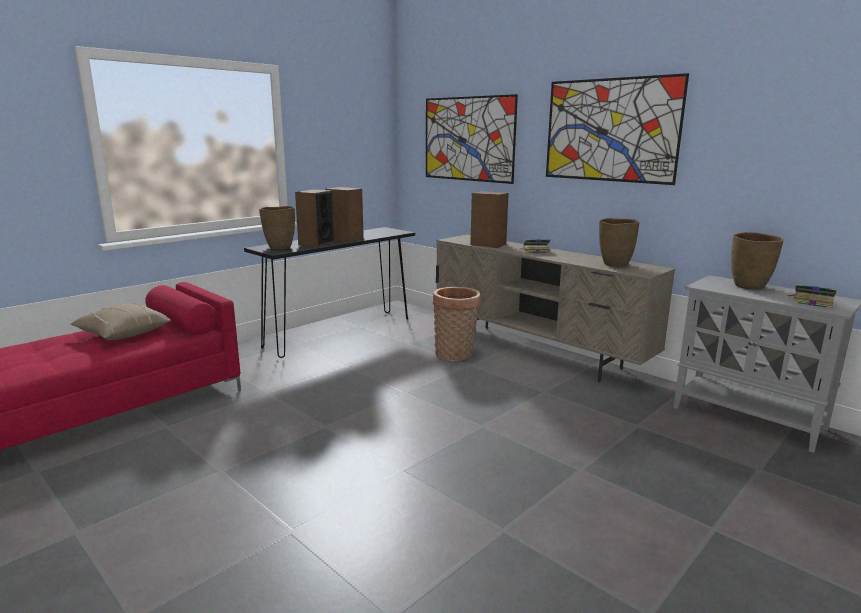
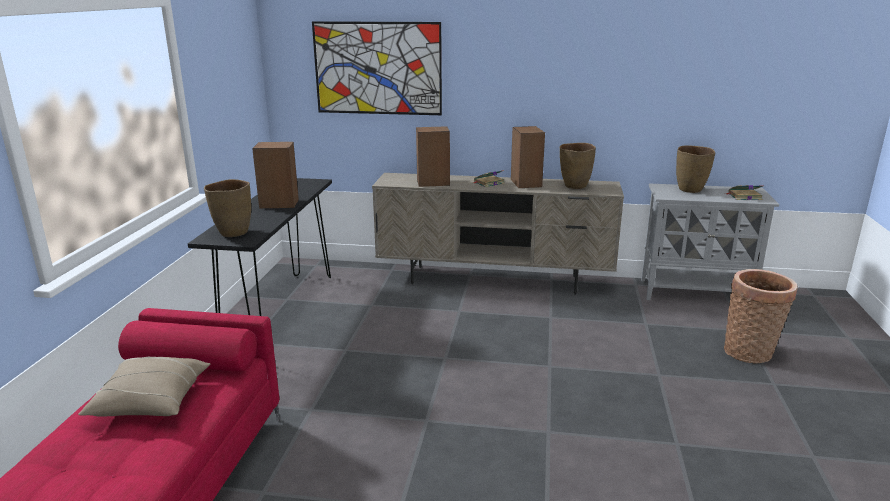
camera: 35 degrees left, 5 degrees up
(316, 243) = (262, 218): speaker -> speaker (525, 183)
(455, 355) = (433, 304): basket -> basket (751, 352)
(610, 130) = (549, 60): picture -> none

